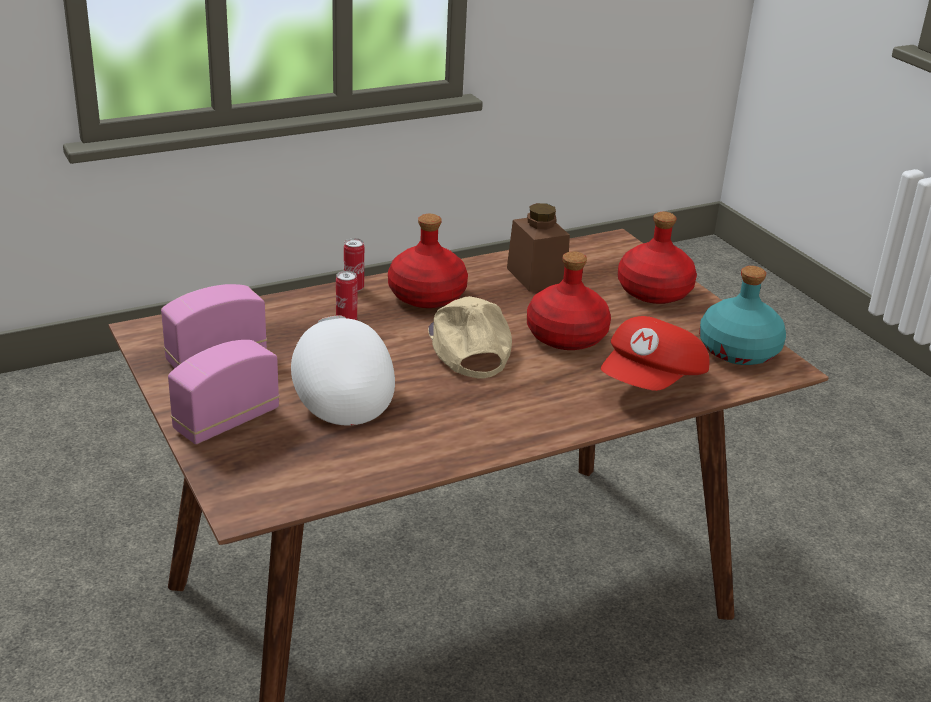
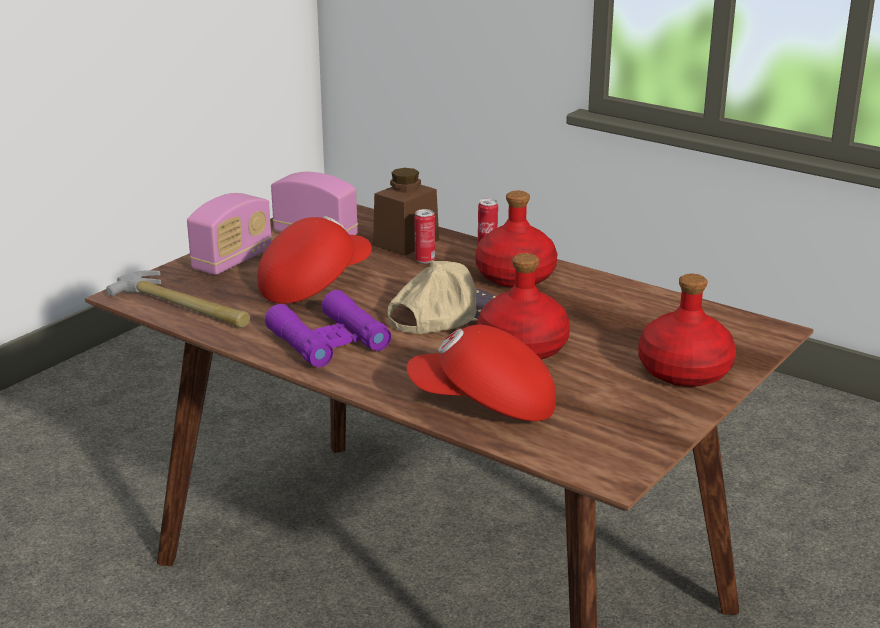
camera: 65 degrees right, 5 degrees down
(226, 421) = (232, 261): radio -> radio turned 105 degrees clockwise
(316, 479) = (182, 307): none -> hammer
(338, 391) = (314, 284): white cap -> red cap
(475, 418) = (328, 341): none -> purple binoculars
(536, 276) = (625, 311): brown jar -> brown jar (406, 242)
(738, 351) = (613, 440): turquoise bottle -> none

